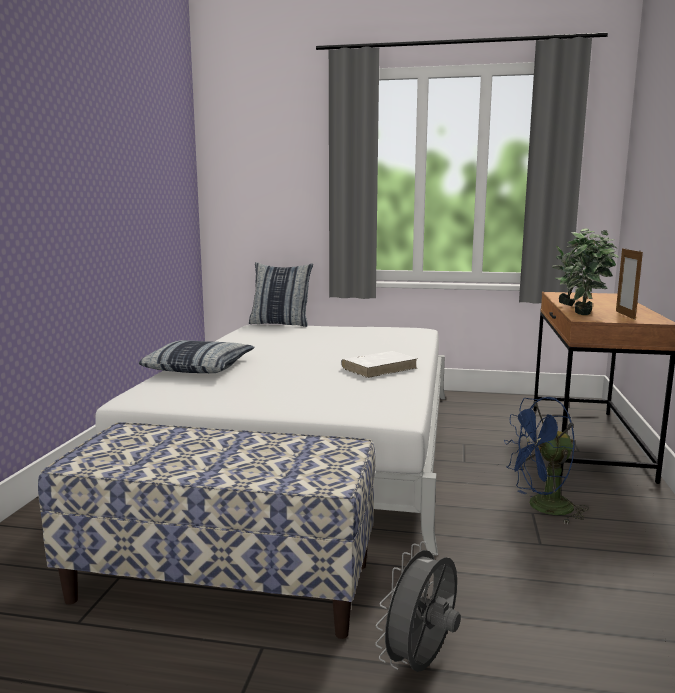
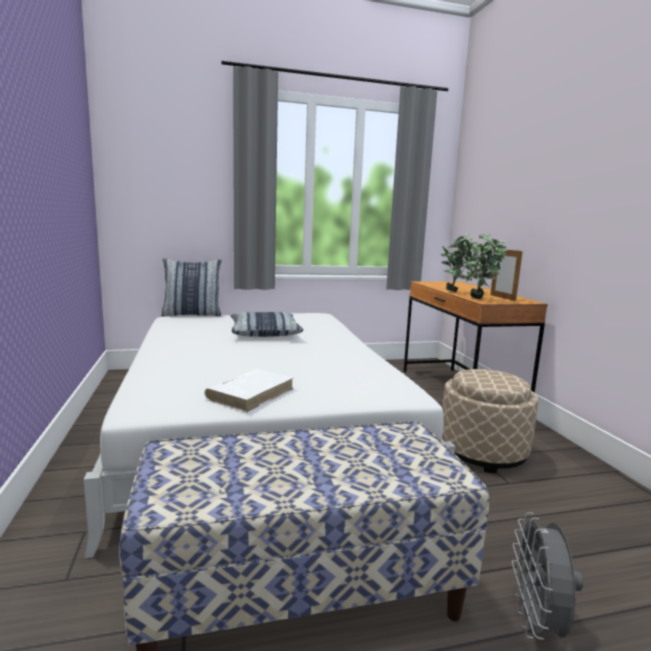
camera: 25 degrees left, 0 degrees up
(200, 367) = (169, 365): pillow -> pillow (264, 332)
(379, 368) = (335, 351): white book -> white book (251, 393)
(542, 508) = (482, 451): blue fan -> beige ottoman

